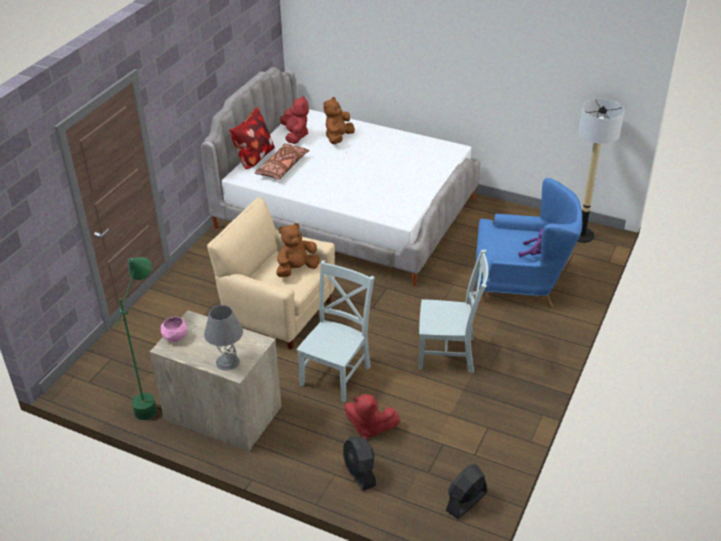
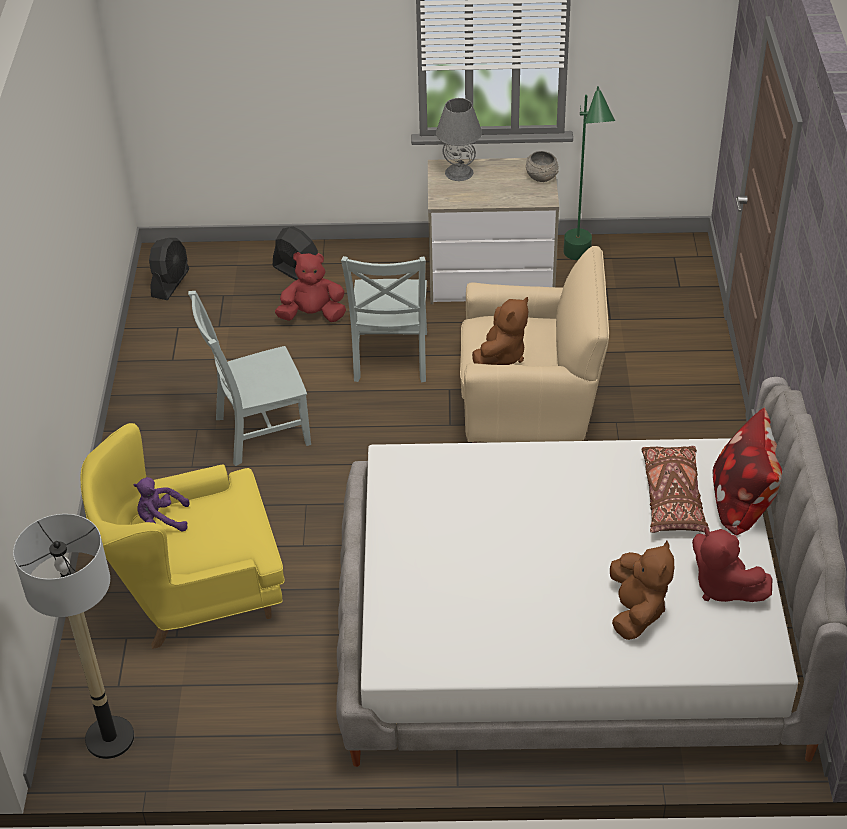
camera: 155 degrees right, 5 degrees up
(175, 337) = (541, 177): pink bowl -> grey bowl
(521, 282) = (195, 588): blue armchair -> yellow armchair

